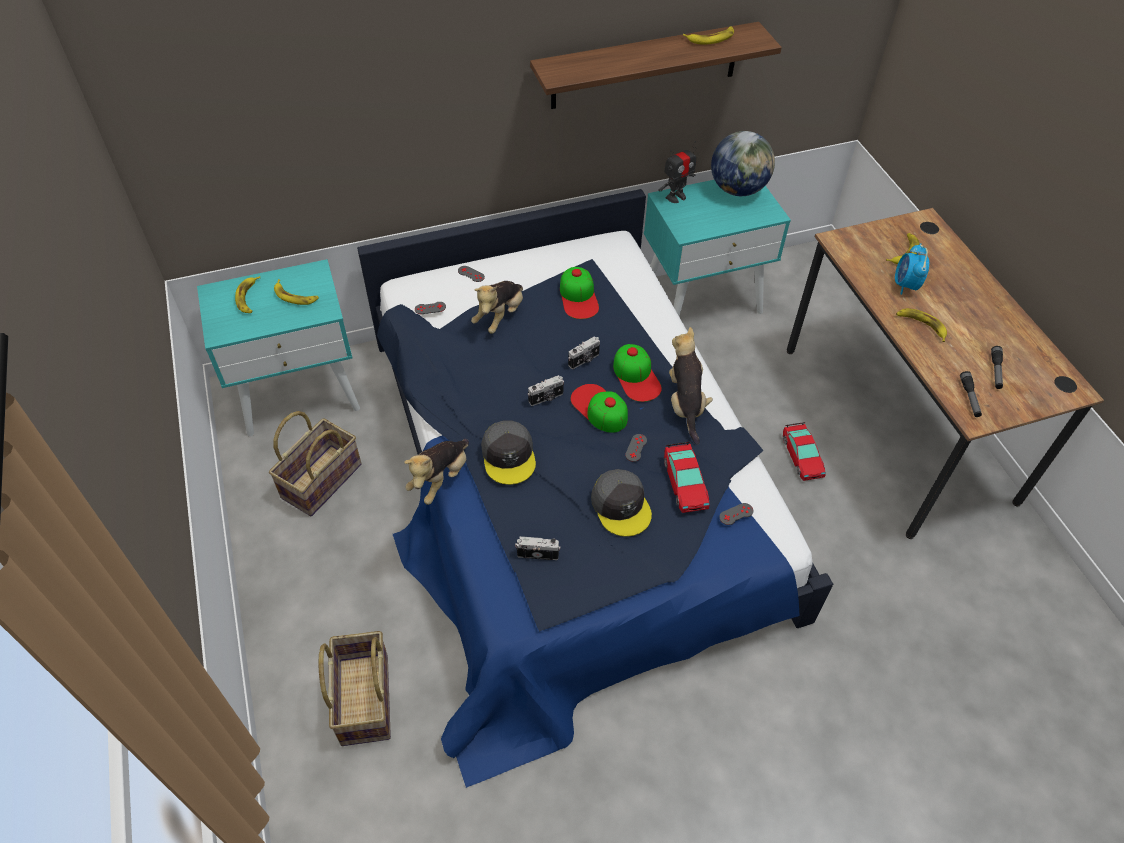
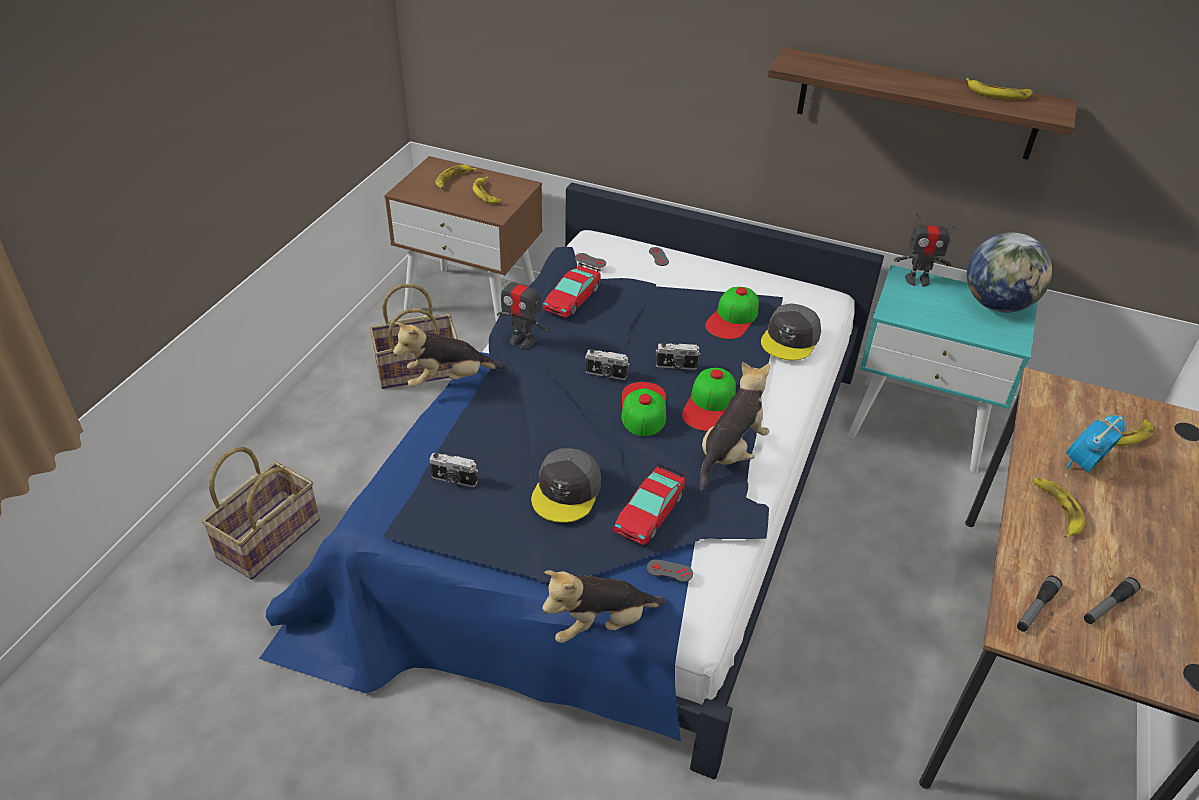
camera: 40 degrees right, 10 degrees down
(299, 392) = (472, 301): turquoise nightstand -> brown nightstand
(459, 409) = (522, 340): none -> toy robot
(500, 316) = (642, 296): plush toy -> plush toy (600, 624)
(509, 456) = (518, 395): grey cap -> grey cap (790, 339)
(538, 553) = (454, 480): camera -> camera turned 150 degrees clockwise
(636, 448) = (638, 457): grey game controller -> none
(802, 456) = (875, 623): toy car -> toy car (571, 298)

